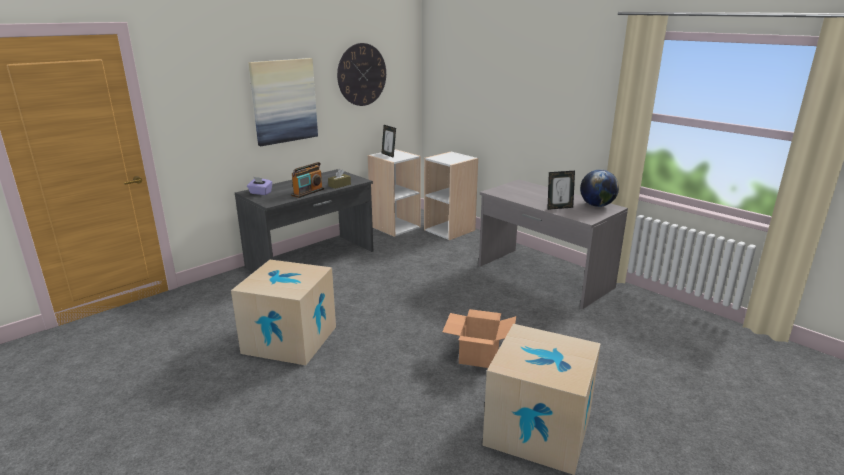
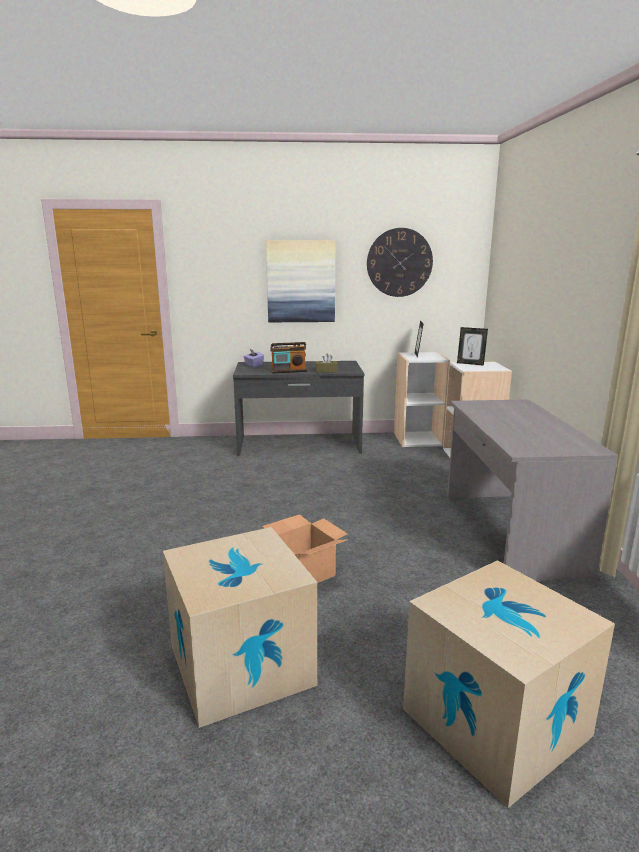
camera: 40 degrees right, 5 degrees down
(290, 339) = (183, 496): cardboard box -> cardboard box (495, 722)
(559, 207) = (511, 432): picture frame -> picture frame (470, 363)
(597, 205) = (572, 442): globe -> none

